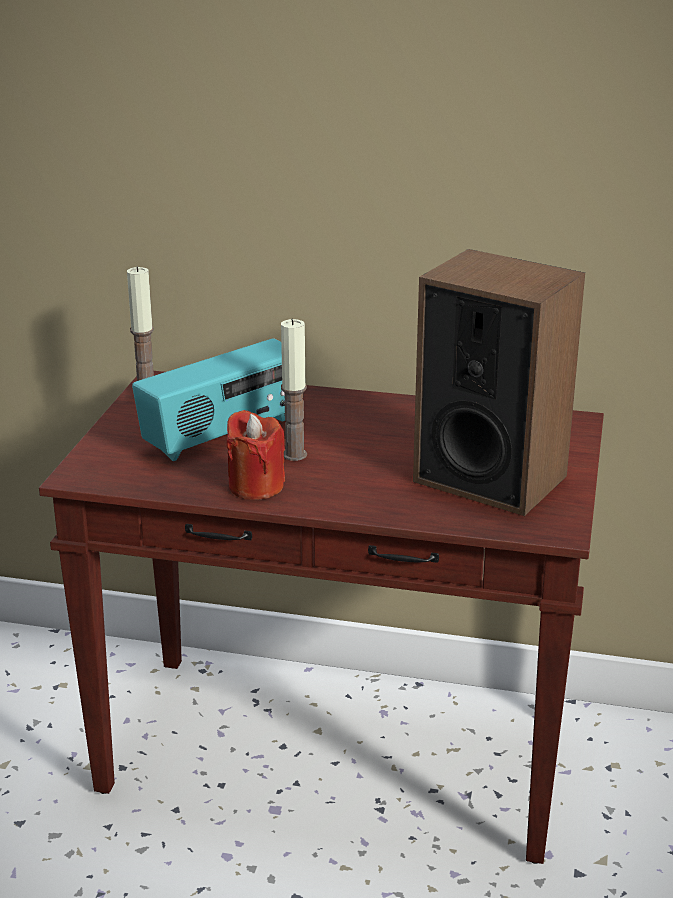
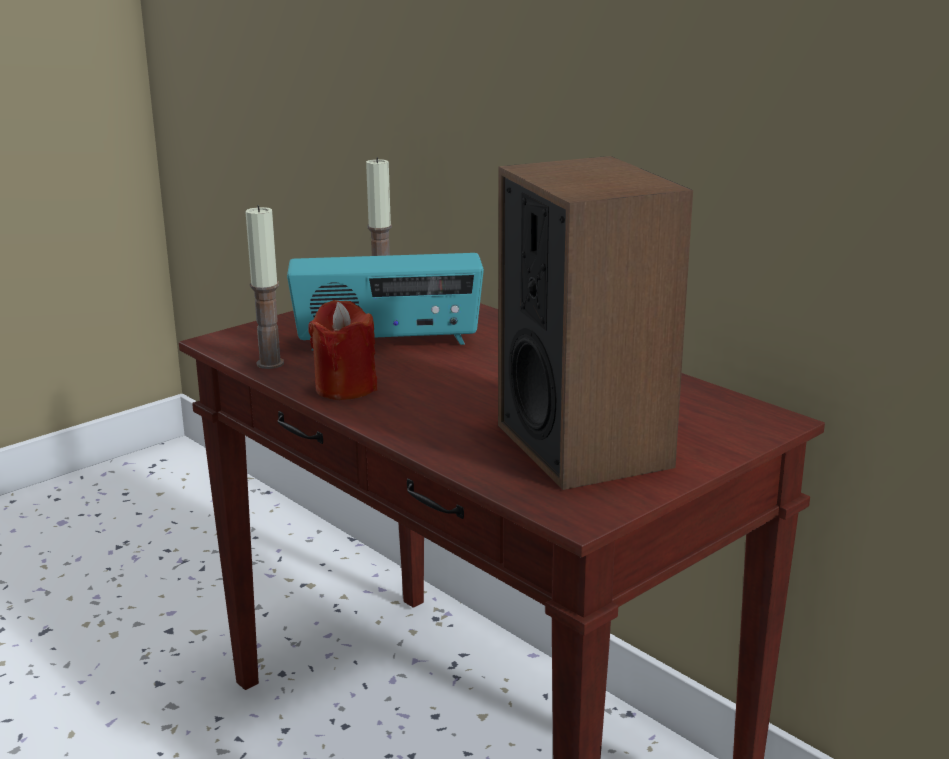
camera: 35 degrees right, 5 degrees down
(294, 455) = (424, 373): candle -> candle (270, 363)

